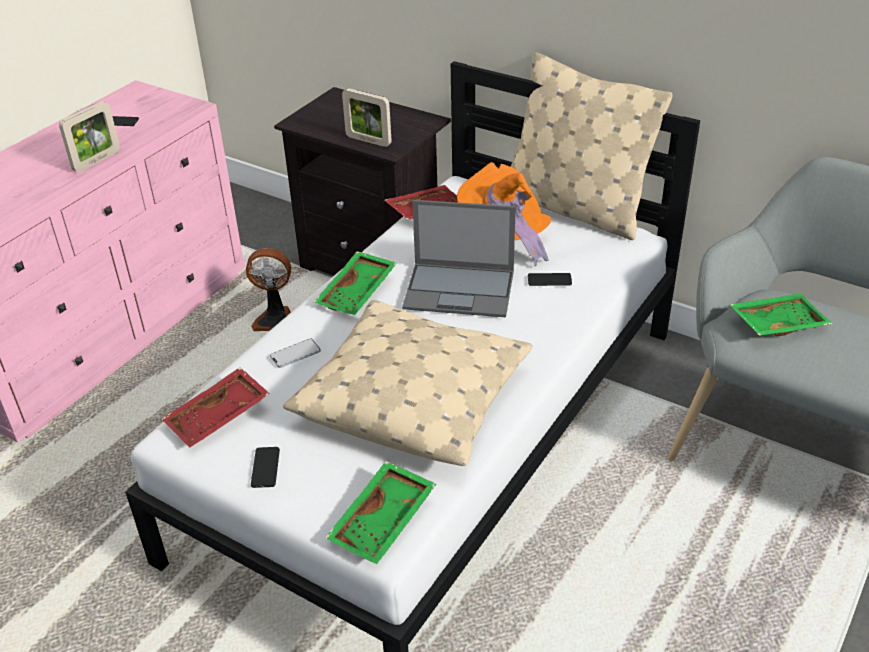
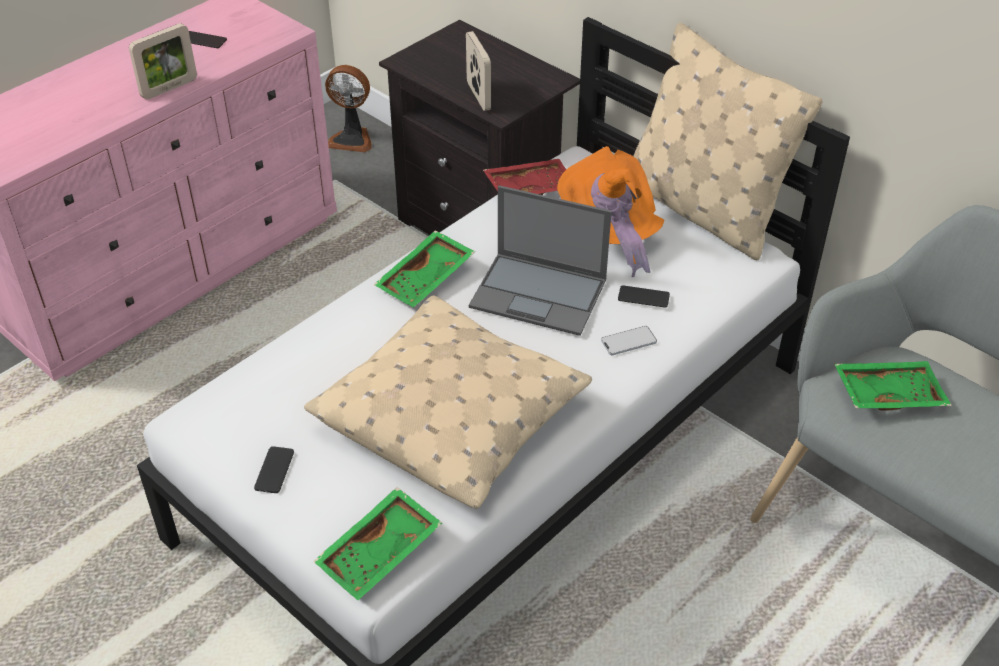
camera: 10 degrees right, 5 degrees up
(219, 417) = (241, 404): red tray -> none
(276, 319) = (356, 280): fan -> fan (352, 139)
(295, 354) = (339, 343): phone -> phone (628, 341)
(368, 141) = (478, 96): picture frame -> picture frame turned 150 degrees counterclockwise

